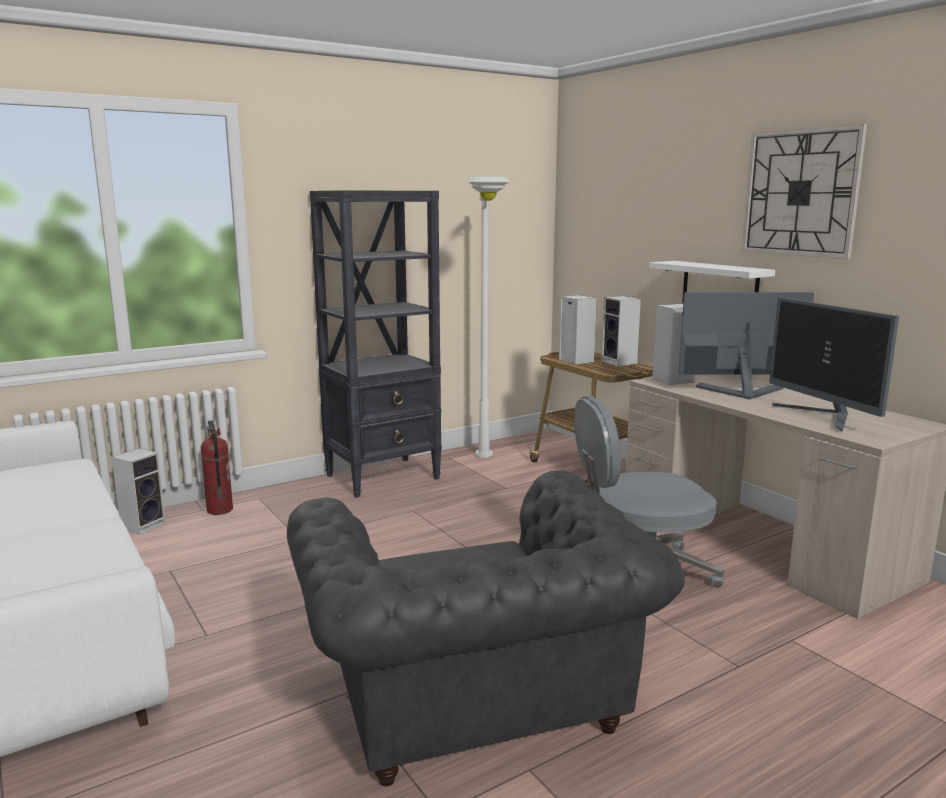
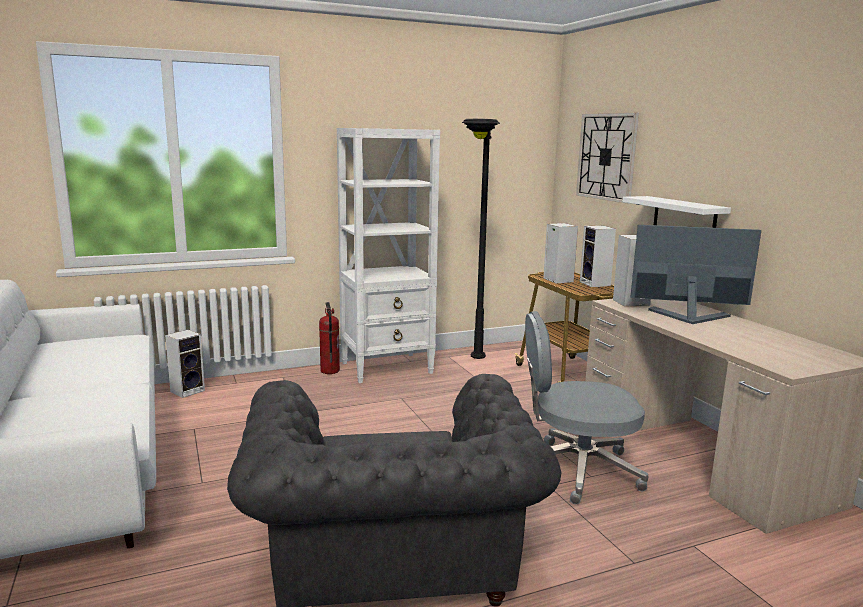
camera: 10 degrees right, 0 degrees up
(219, 510) = (248, 384): fire extinguisher -> fire extinguisher (329, 371)
(384, 477) = (388, 368): black bookcase -> white bookcase
(485, 475) = (473, 373): white floor lamp -> black floor lamp
(800, 193) = (755, 138): wall clock -> wall clock (606, 157)
(823, 417) = (753, 345): monitor -> none

